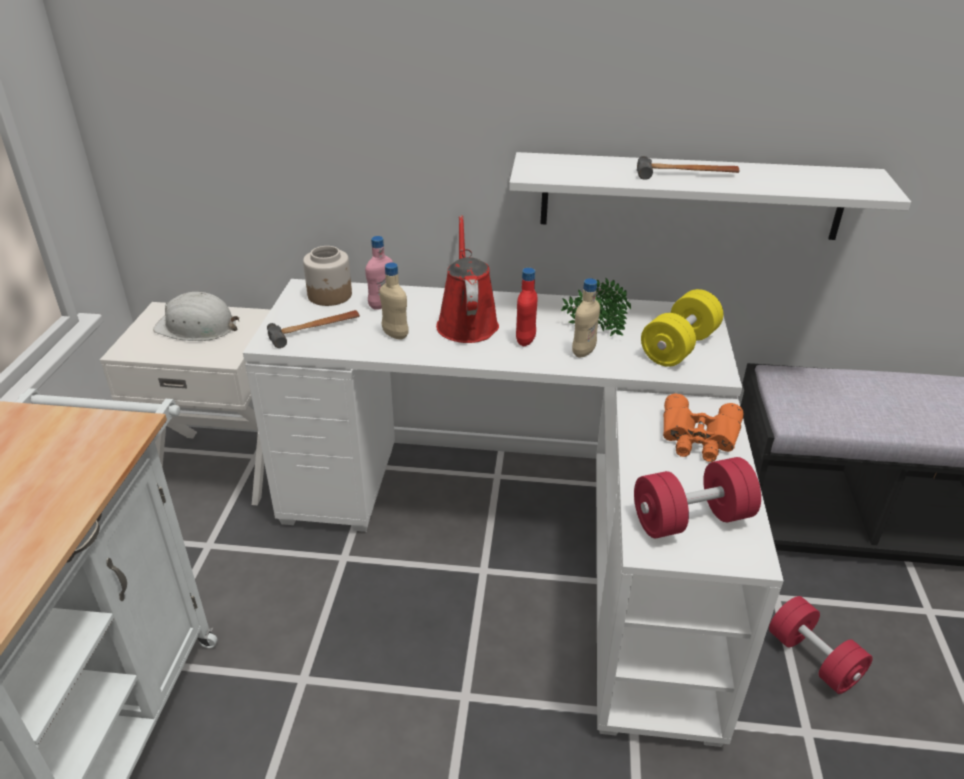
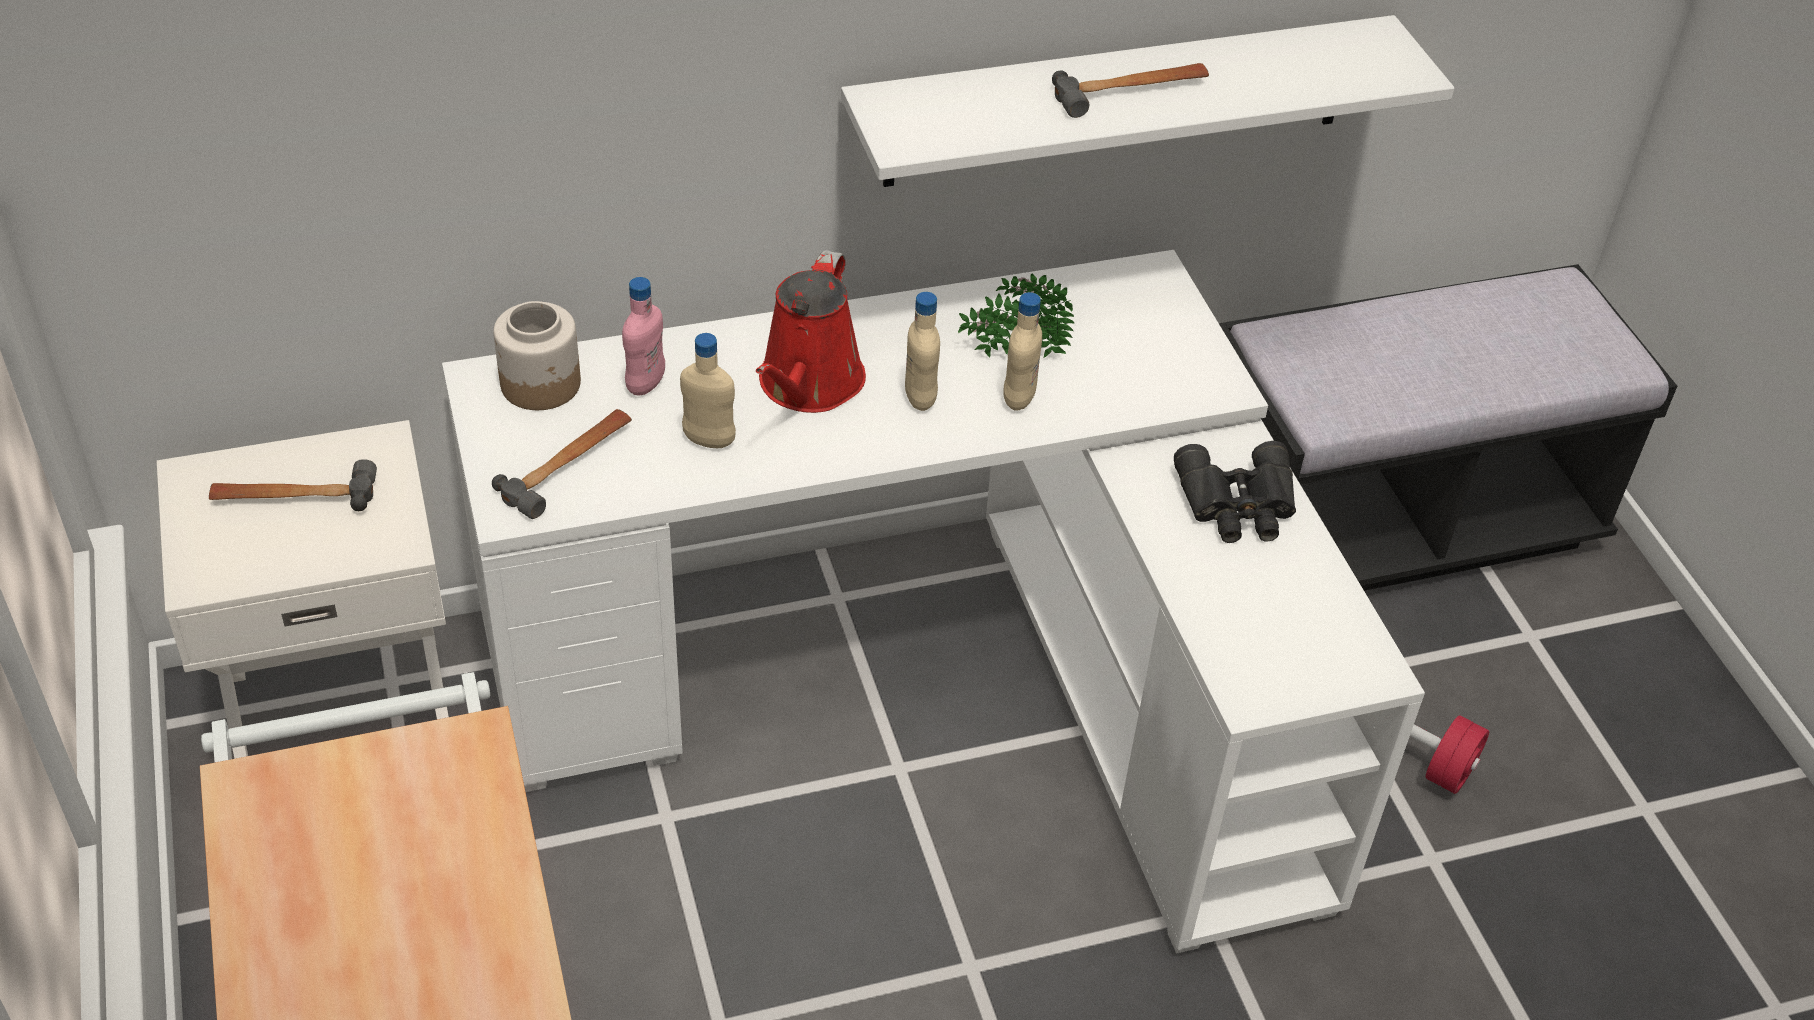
camera: 25 degrees left, 10 degrees up
(197, 327) = (294, 496): white hard hat -> hammer
(466, 323) = (808, 385): red watering can -> red watering can turned 135 degrees counterclockwise
(525, 340) = (920, 398): red bottle -> beige bottle
(679, 347) = (1151, 352): yellow dumbbell -> none
(691, 519) = (1283, 638): red dumbbell -> none
(698, 438) = (1238, 505): orange binoculars -> black binoculars

